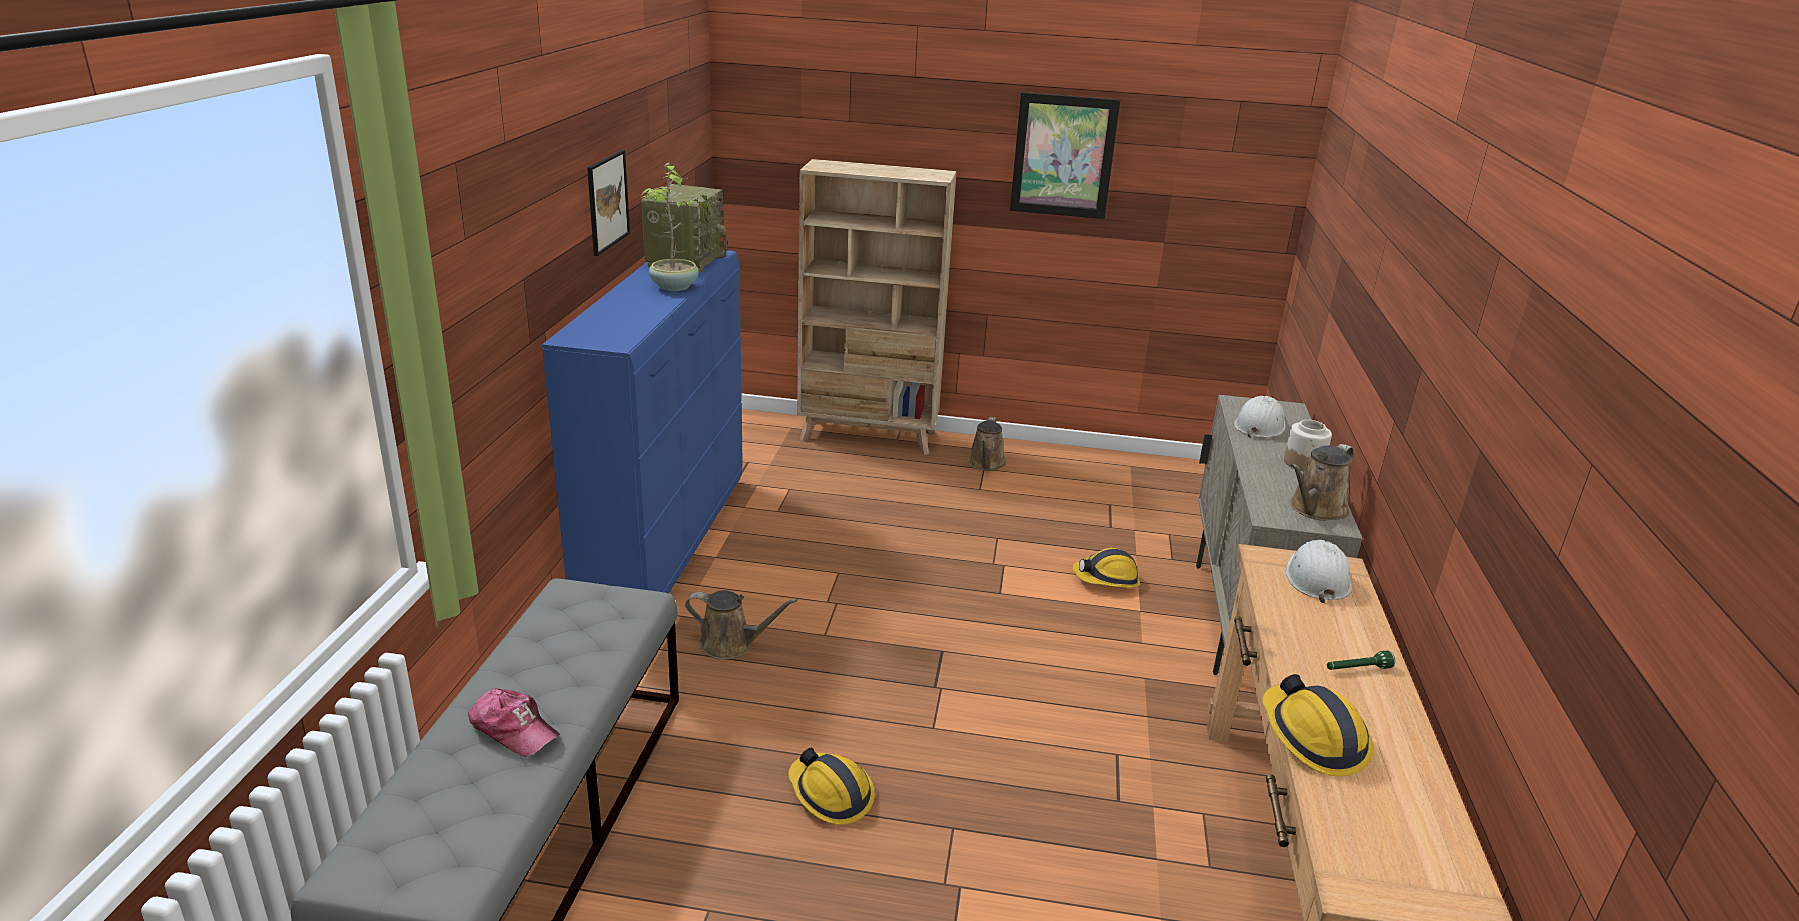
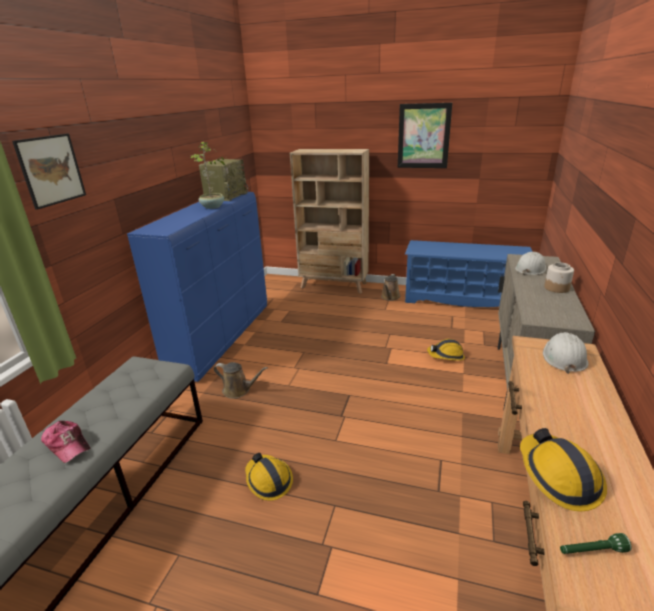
camera: 10 degrees right, 0 degrees up
(607, 202) = (177, 164): picture -> picture (51, 170)
(1126, 471) = (462, 299): none -> blue shoe rack
(1315, 509) = (563, 314): brown watering can -> none
(1357, 669) = (592, 421): green flashlight -> green flashlight (591, 551)

